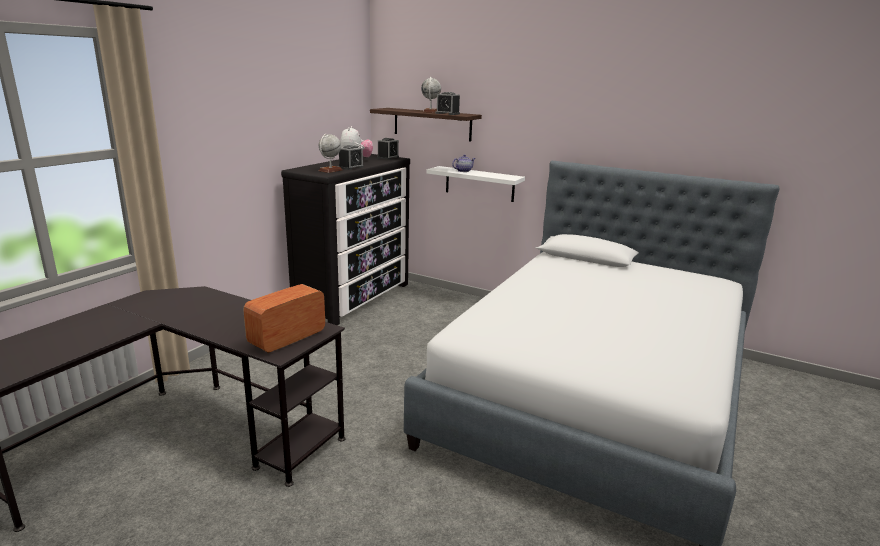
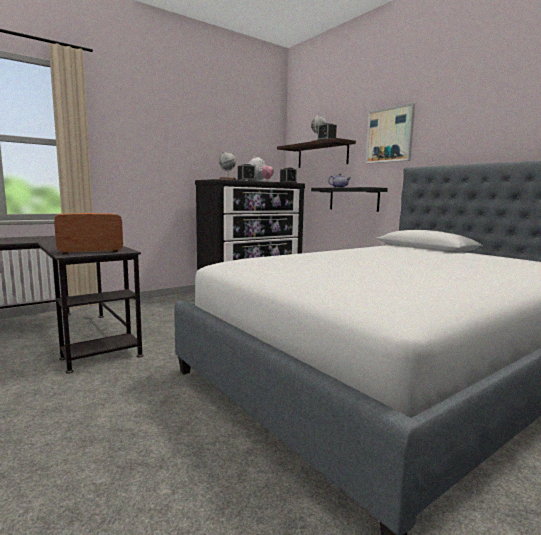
camera: 25 degrees right, 10 degrees down
(479, 184) = (353, 199): white shelf -> black shelf
(528, 117) = (390, 135): none -> picture

